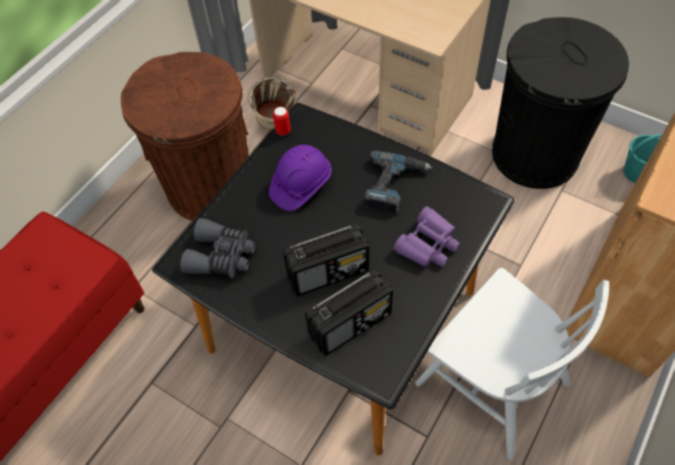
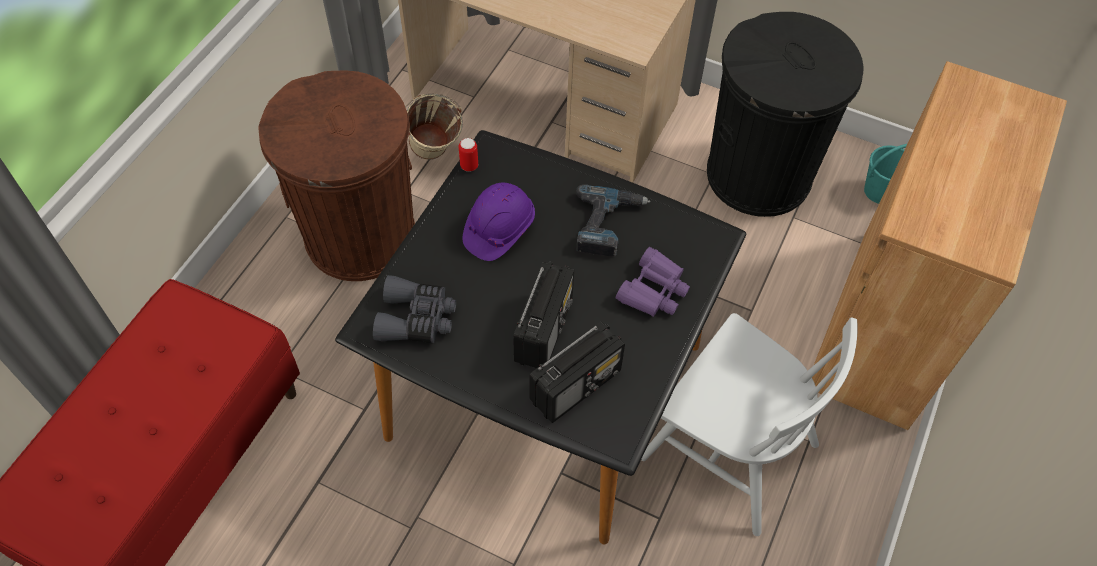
camera: 10 degrees left, 0 degrees up
(328, 272) = (544, 329): radio -> radio turned 45 degrees counterclockwise

